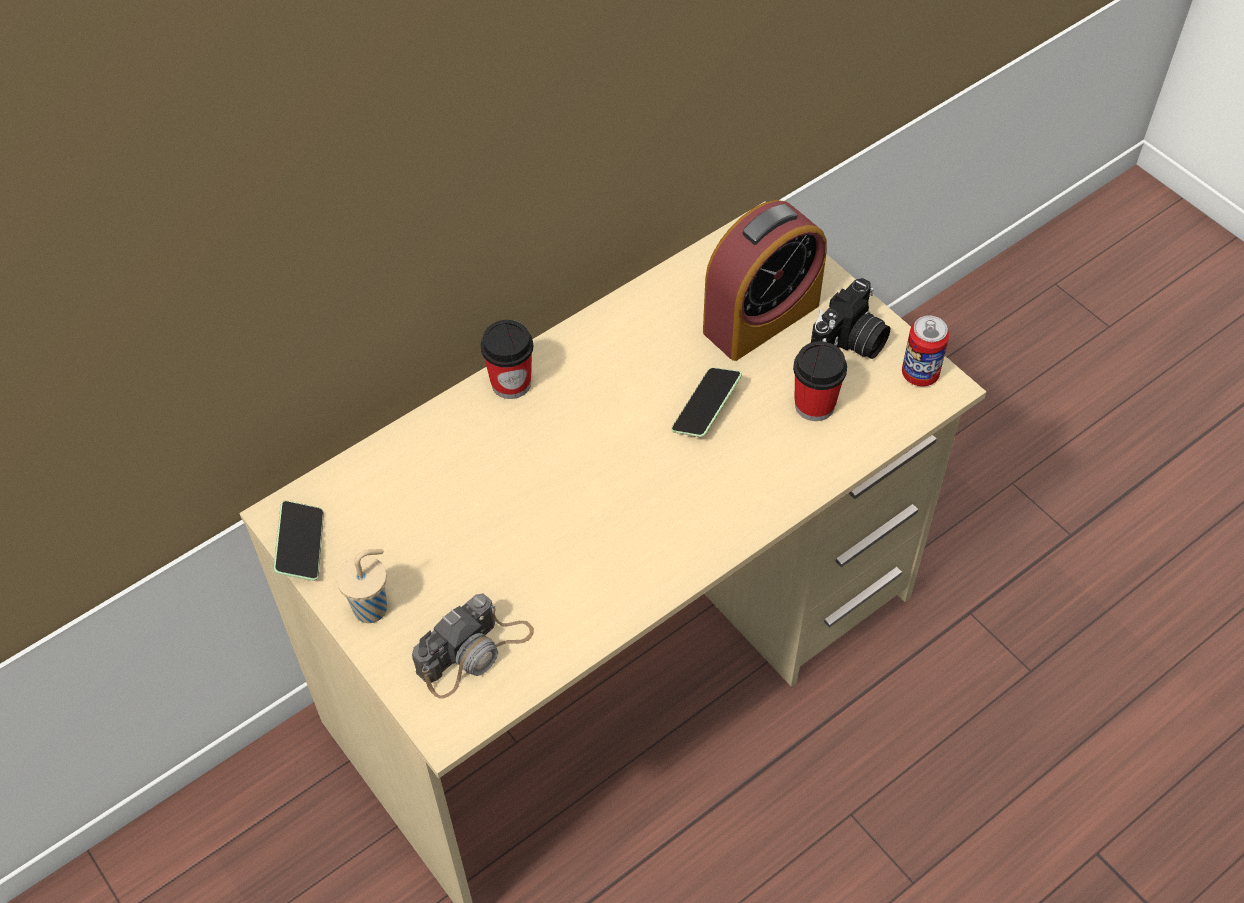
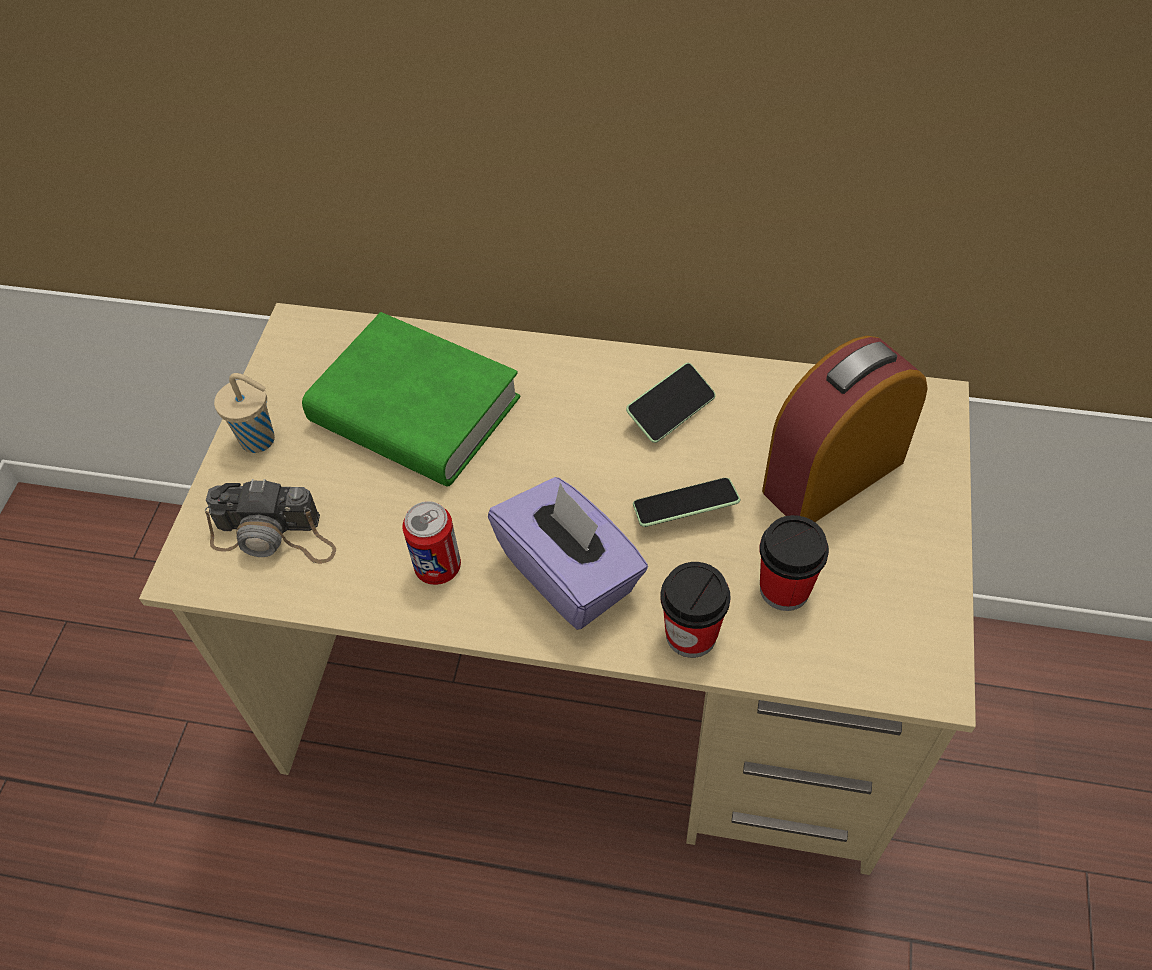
camera: 50 degrees right, 0 degrees up
(301, 547) = (277, 358): phone -> phone (671, 411)
(455, 496) = (415, 411): none -> green book
(511, 383) = (563, 362): cup -> cup (691, 635)
(689, 503) = (570, 574): none -> purple tissue box
(761, 318) = (833, 475): alarm clock -> alarm clock turned 135 degrees clockwise
(850, 344) = (888, 565): camera -> none
(920, 374) = (924, 650): can -> can (438, 567)

